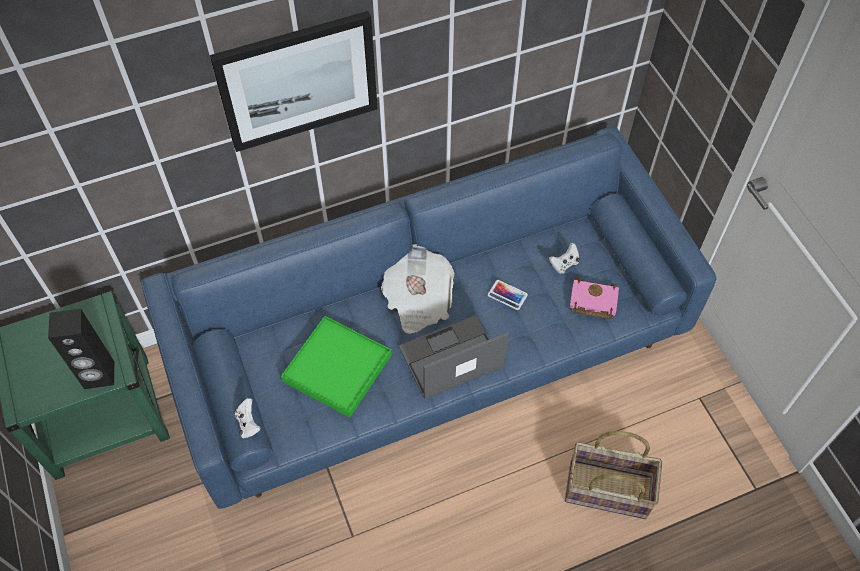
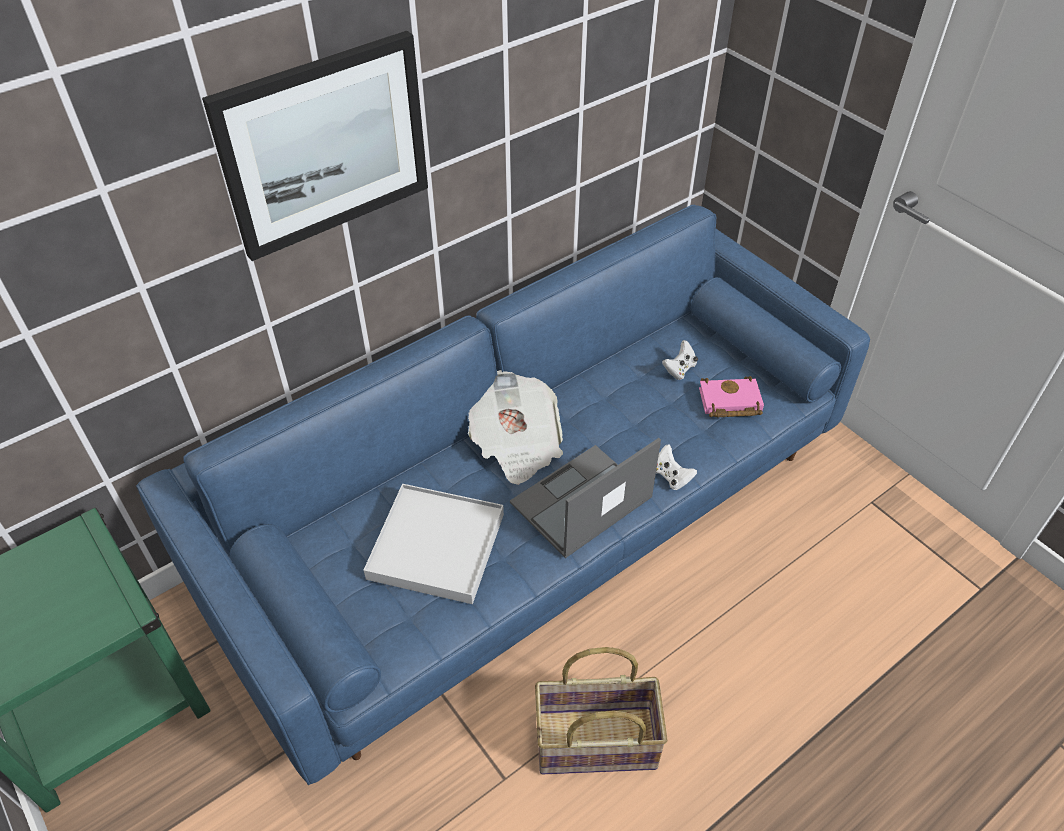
camera: 15 degrees left, 10 degrees down
(99, 375) = (97, 622): black speaker -> none
(248, 424) = (338, 637): white game controller -> white game controller (671, 476)
(337, 368) = (436, 546): green tray -> white tray
(507, 295) = (625, 415): phone -> none
(607, 491) = (810, 635): basket -> basket (595, 743)

